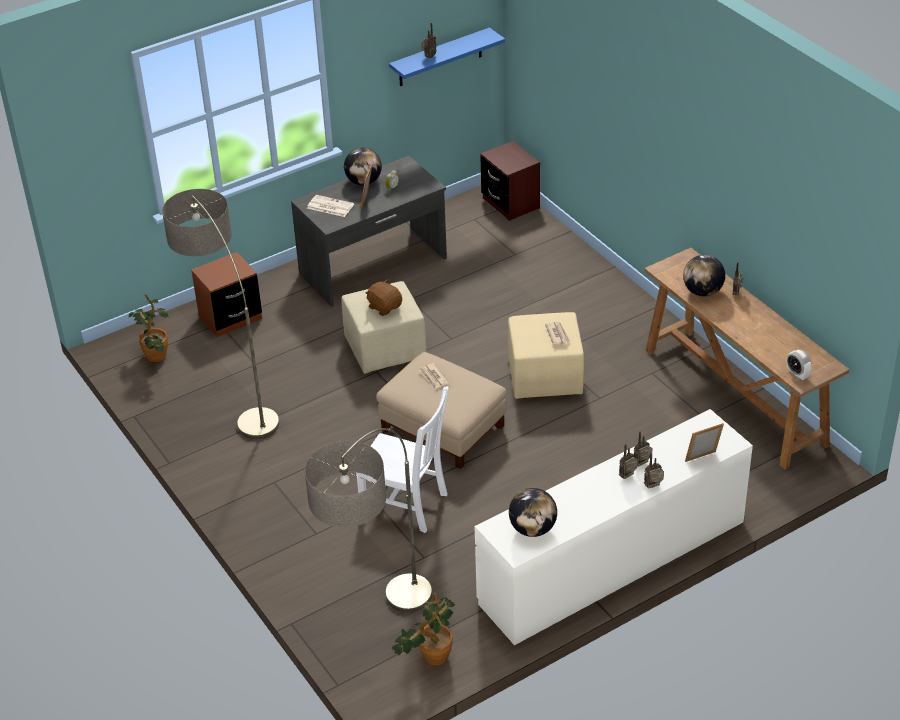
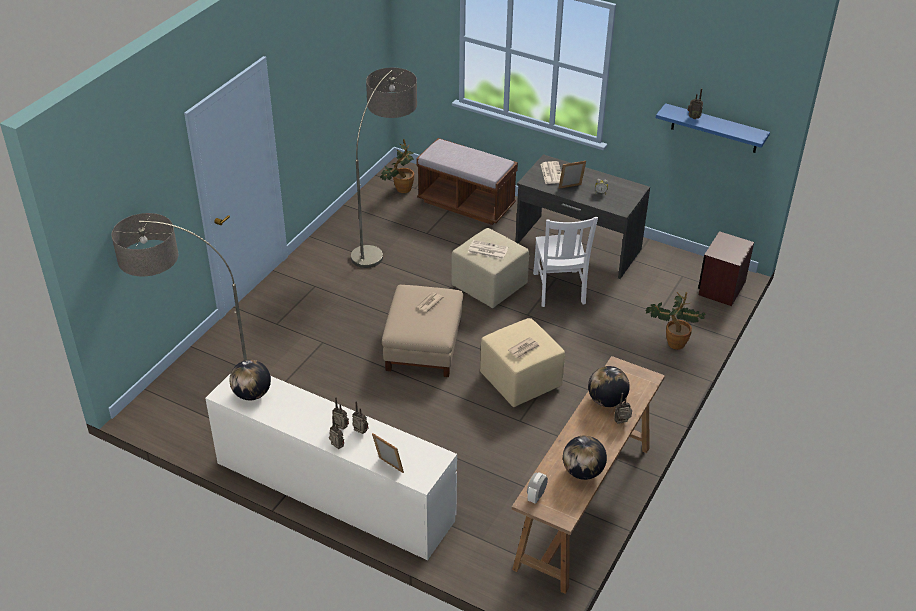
camera: 60 degrees right, 0 degrees up
(230, 317) = (466, 204): brown nightstand -> brown bench
(364, 182) = (595, 177): globe -> globe (582, 472)
(384, 307) = (487, 250): brown plush toy -> newspaper
(407, 505) = (330, 357): white chair -> white chair (559, 290)
(430, 658) = (184, 423): potted plant -> potted plant (672, 341)

